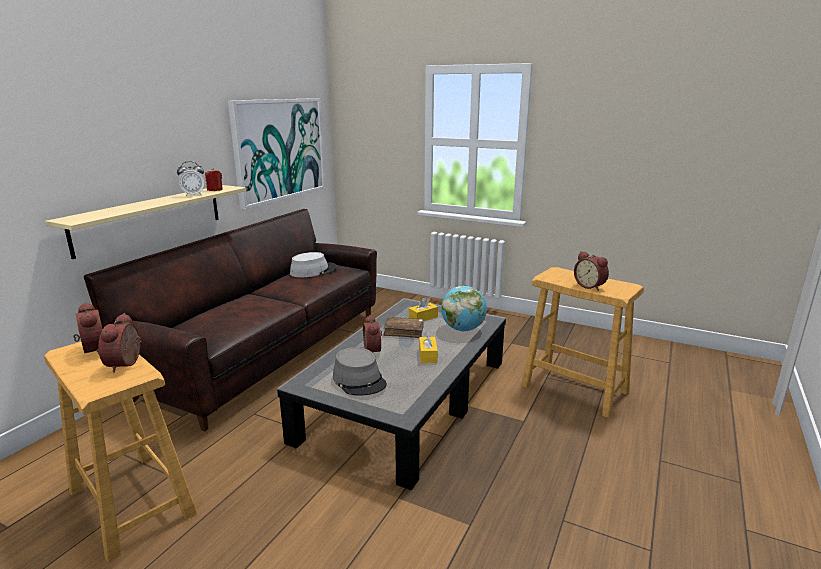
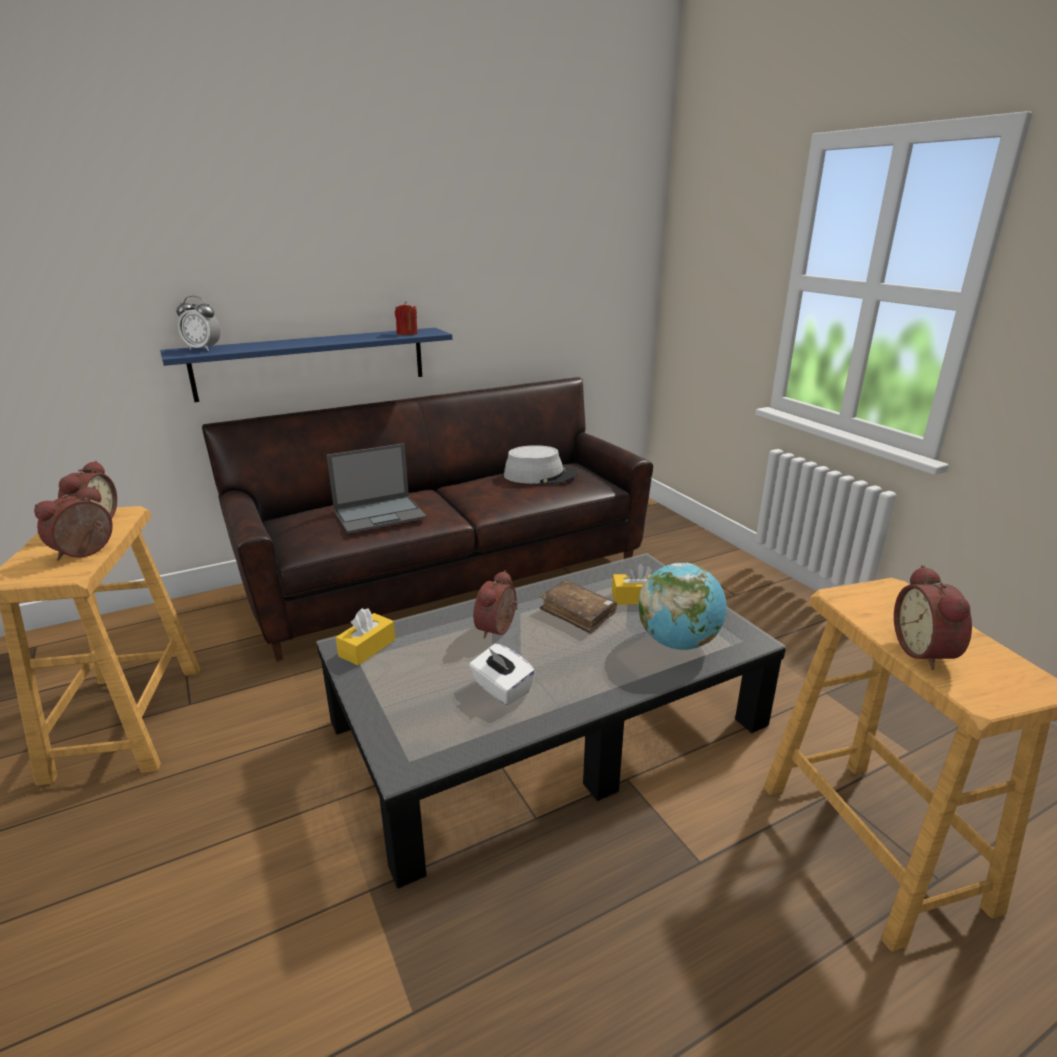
camera: 35 degrees right, 5 degrees up
(151, 218) = (312, 363): beige shelf -> blue shelf
(193, 195) = (367, 337): alarm clock -> alarm clock (203, 349)
(243, 312) = (380, 514): none -> laptop
(280, 149) = (549, 281): picture -> none
(359, 380) = (420, 673): grey hat -> none
(409, 372) = (501, 689): none -> white tissue box
(428, 355) = (564, 670): yellow tissue box -> yellow tissue box (367, 648)

